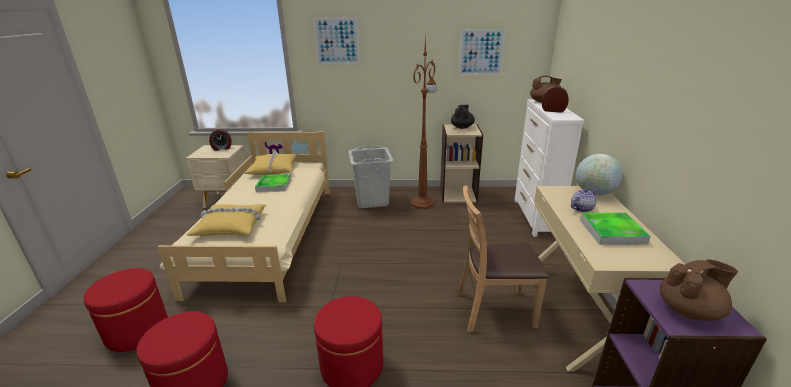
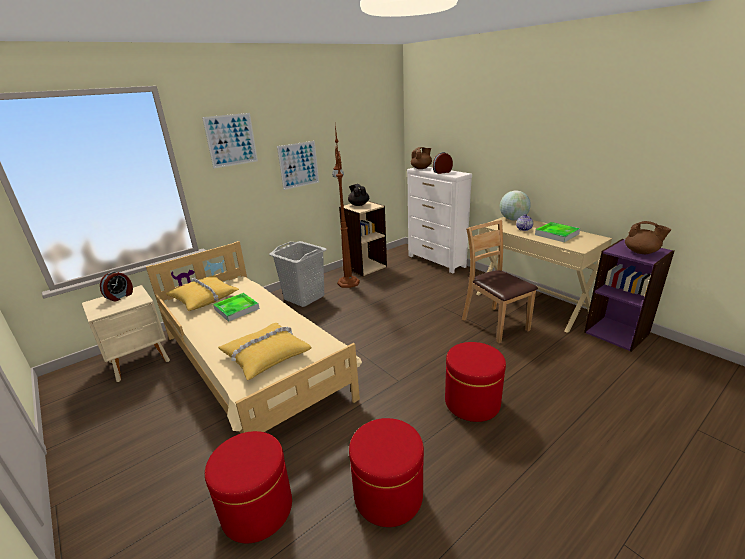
camera: 40 degrees left, 0 degrees up
(481, 52) = (358, 135): picture -> picture (298, 165)
(494, 310) = (494, 324): brown chair -> brown chair turned 105 degrees clockwise
(689, 310) = (641, 252): brown teapot -> brown teapot turned 90 degrees clockwise

